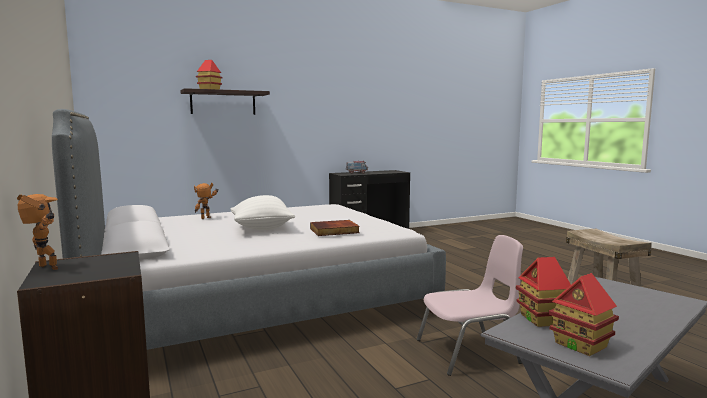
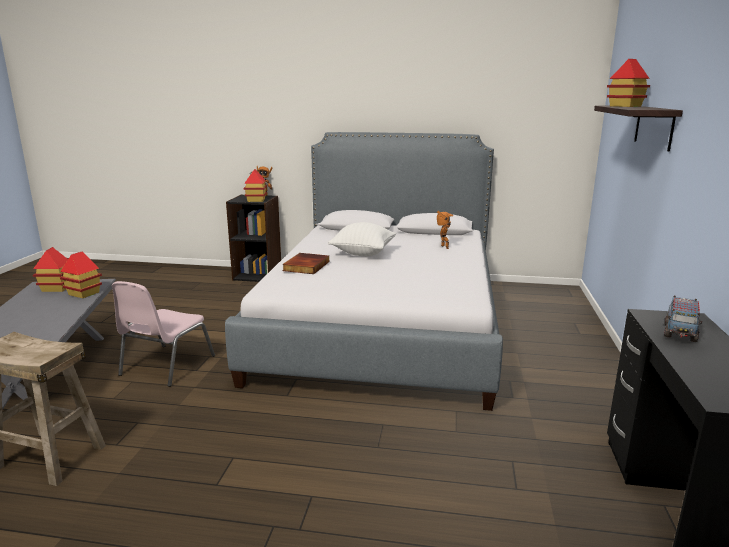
camera: 125 degrees right, 10 degrees up
(112, 260) = (256, 200): none -> toy house

